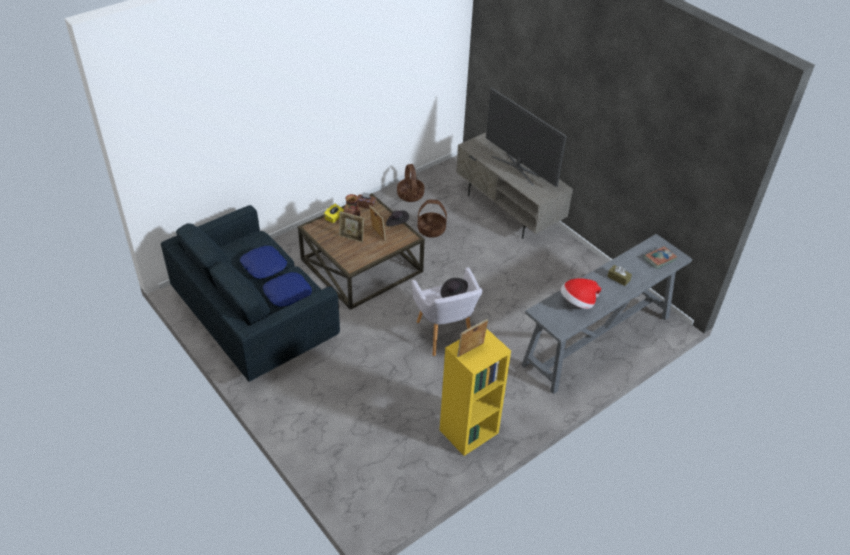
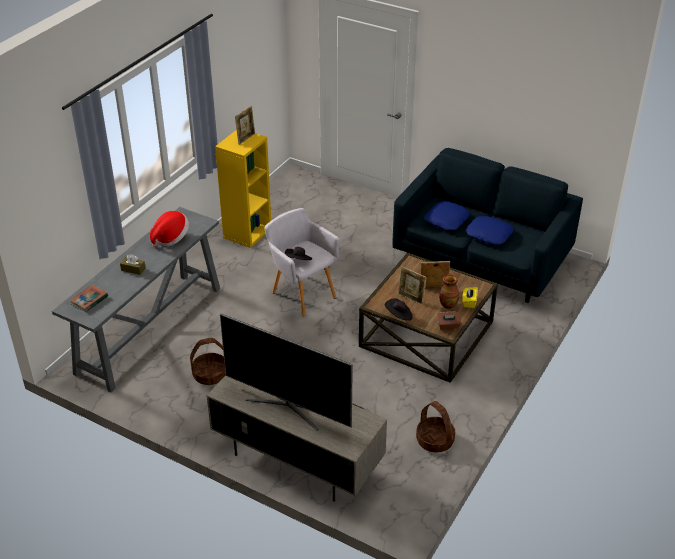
camera: 160 degrees right, 5 degrees down
(431, 229) = (378, 399): basket -> basket (210, 375)

